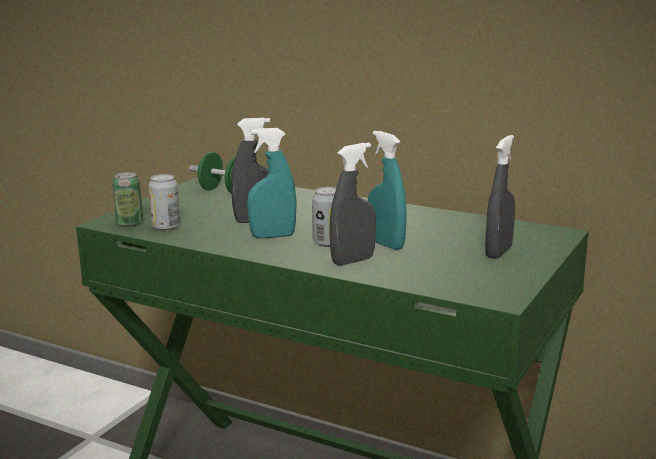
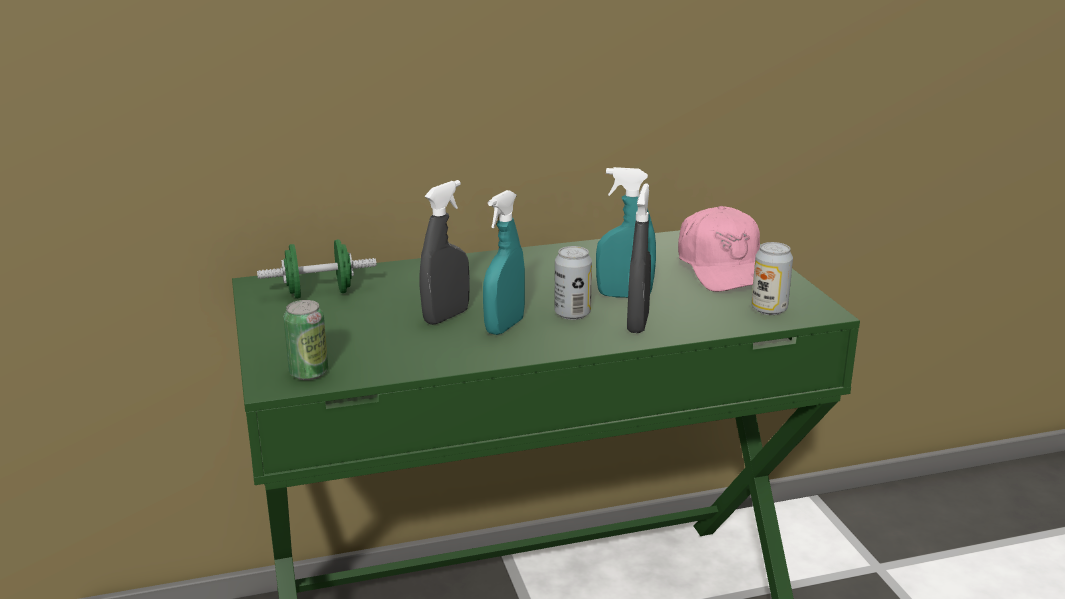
camera: 45 degrees left, 5 degrees up
(166, 227) = (365, 361): can -> can (769, 309)
(498, 252) = (724, 269): grey spray bottle -> pink cap

